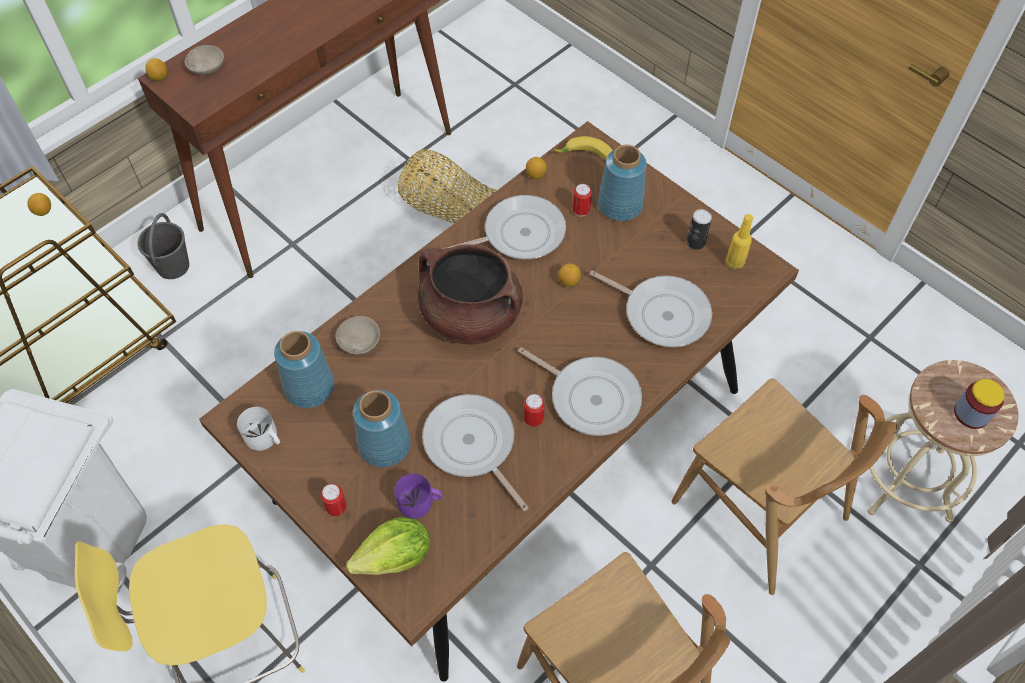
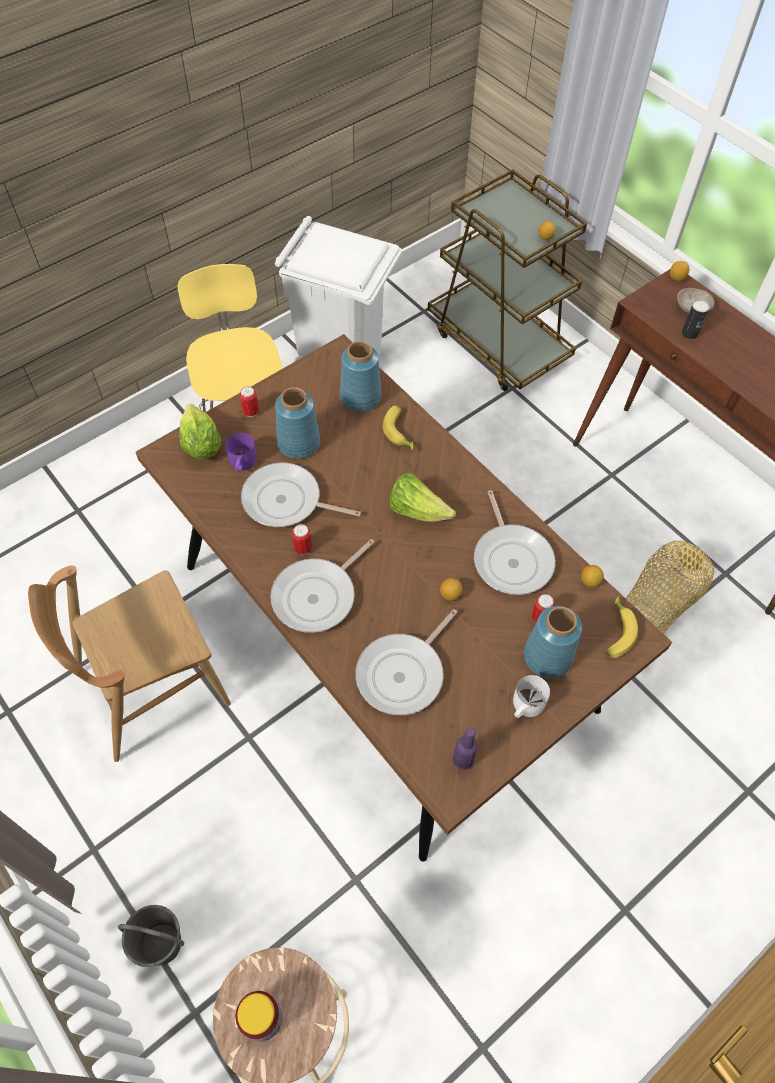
camera: 95 degrees right, 0 degrees up
(173, 267) = (584, 392): grey bucket -> grey bucket (161, 943)
(264, 439) = (318, 370): white mug -> white mug (525, 706)
(361, 341) = (400, 431): beige bowl -> banana
(470, 316) = (417, 510): brown cooking pot -> lettuce
(472, 445) = (286, 501): frying pan -> frying pan turned 135 degrees counterclockwise
(695, 242) = (492, 724): can -> can (689, 333)
(734, 262) = (463, 760): yellow bottle -> purple bottle
(759, 510) = (283, 852): brown chair -> none

